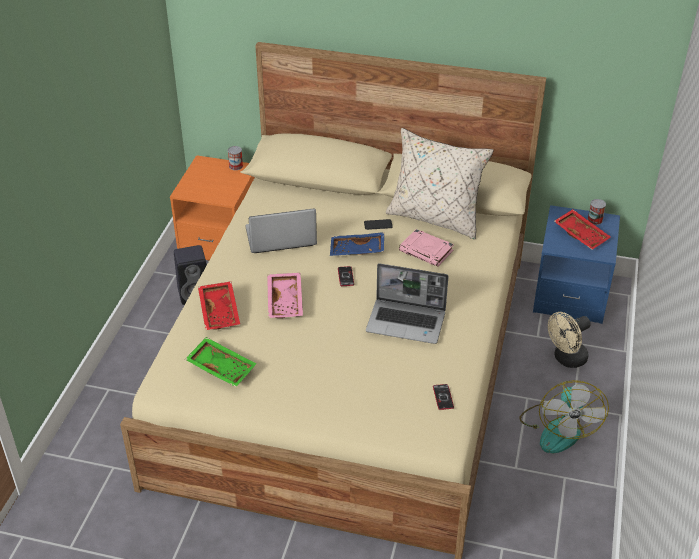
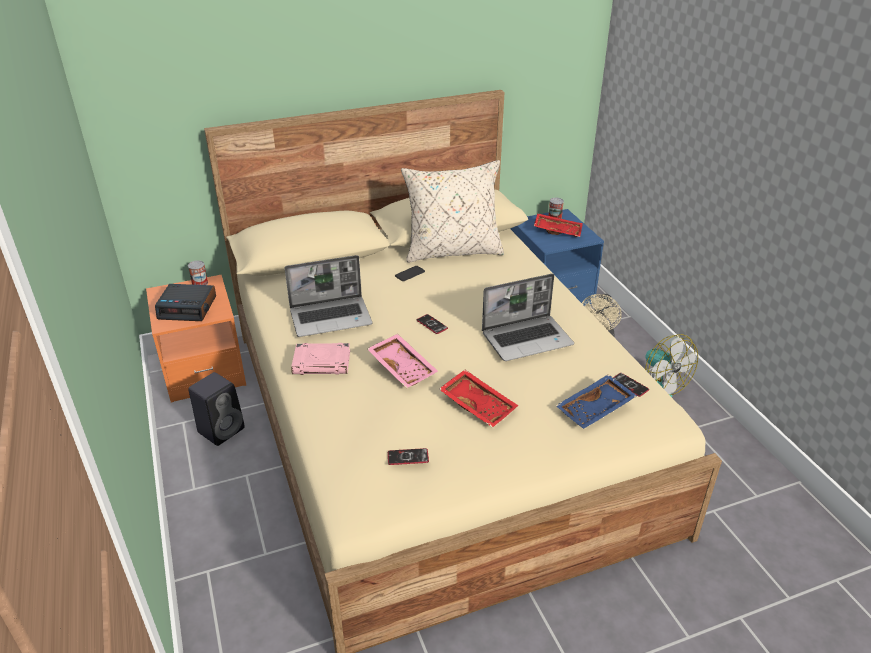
camera: 35 degrees left, 5 degrees down
(210, 184) = (188, 307): none -> alarm clock
(220, 311) = (347, 405): red tray -> red tray (478, 404)
(222, 367) = (408, 457): green tray -> phone
(280, 238) = (331, 317): laptop -> laptop turned 150 degrees counterclockwise
(357, 251) = (417, 300): blue tray -> blue tray (596, 409)
(426, 251) = (475, 278): pink book -> pink book (322, 363)

